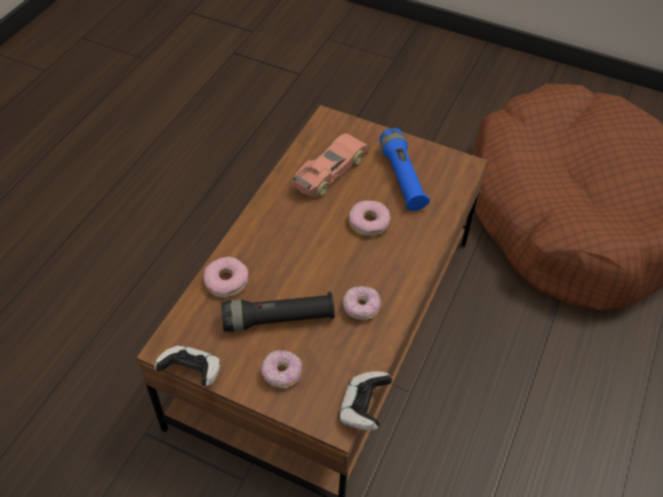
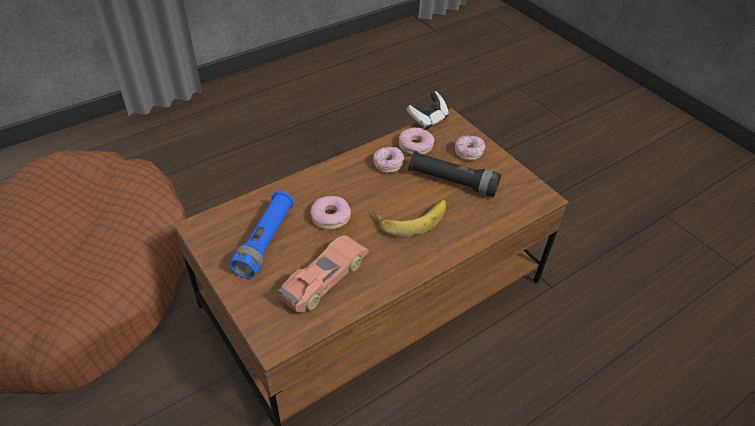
camera: 150 degrees left, 5 degrees down
(192, 372) = (530, 177): game controller -> none
(226, 281) = (478, 222): donut -> donut (415, 146)
(295, 256) = (411, 218): none -> banana
(330, 171) = (324, 278): toy car -> toy car turned 150 degrees clockwise

